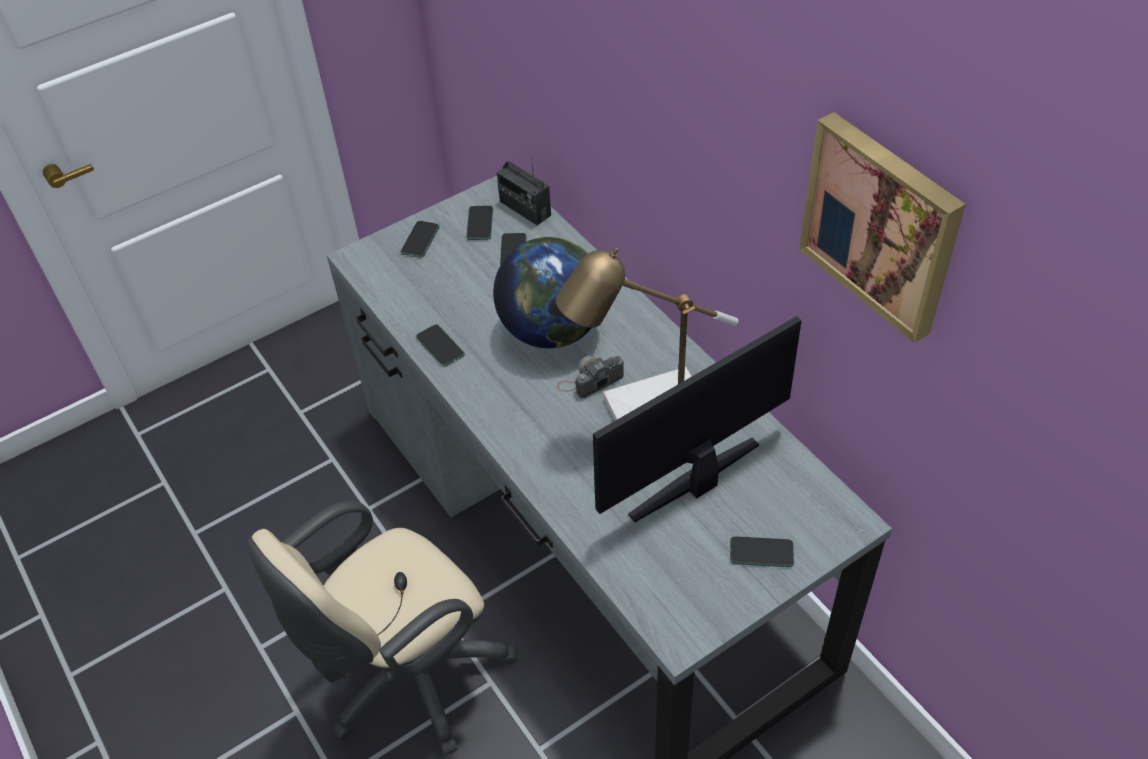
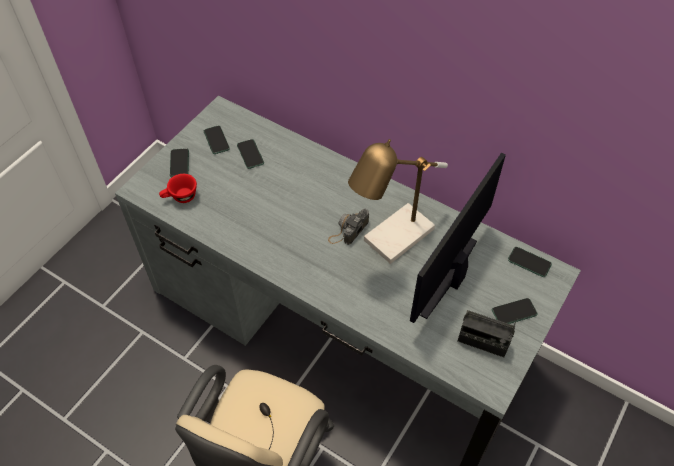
camera: 25 degrees left, 5 degrees up
(400, 281) = (180, 197): none -> red cup
(440, 346) = (233, 236): phone -> phone (529, 262)
(525, 208) = (242, 121): radio -> radio (482, 342)
(552, 330) = (305, 202): globe -> none
(882, 224) = (581, 79): picture -> none

